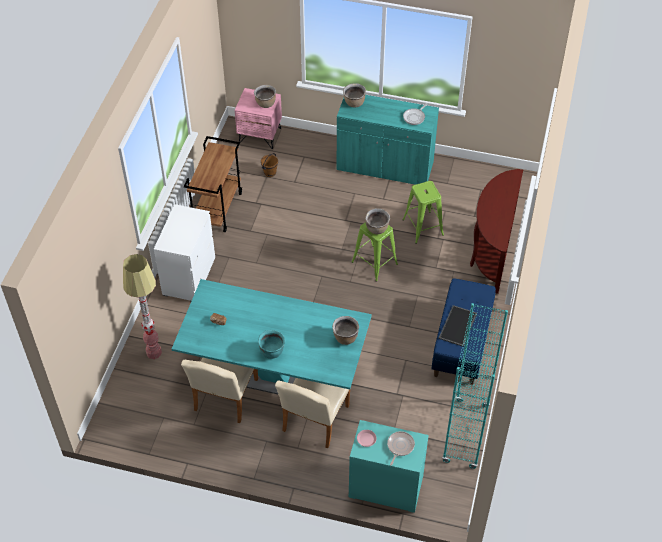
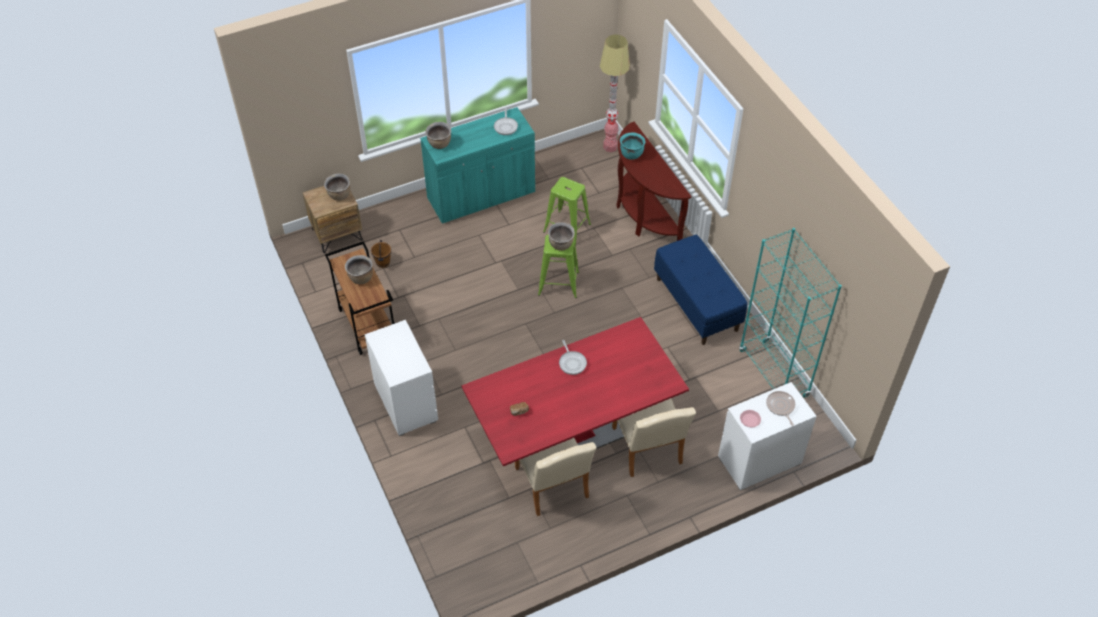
camera: 40 degrees left, 0 degrees up
(154, 353) = (446, 492): floor lamp -> floor lamp (610, 147)
(260, 135) = (337, 234): pink nightstand -> brown nightstand
(272, 351) = (593, 404): turquoise cooking pot -> turquoise cooking pot (631, 154)
(275, 373) = (573, 433): turquoise dining table -> red dining table
(288, 313) = (572, 362): none -> frying pan
(345, 337) = (641, 350): brown cooking pot -> brown cooking pot (361, 278)
(385, 487) = (758, 460): turquoise dresser -> white dresser
(458, 326) = (703, 285): tray -> none

